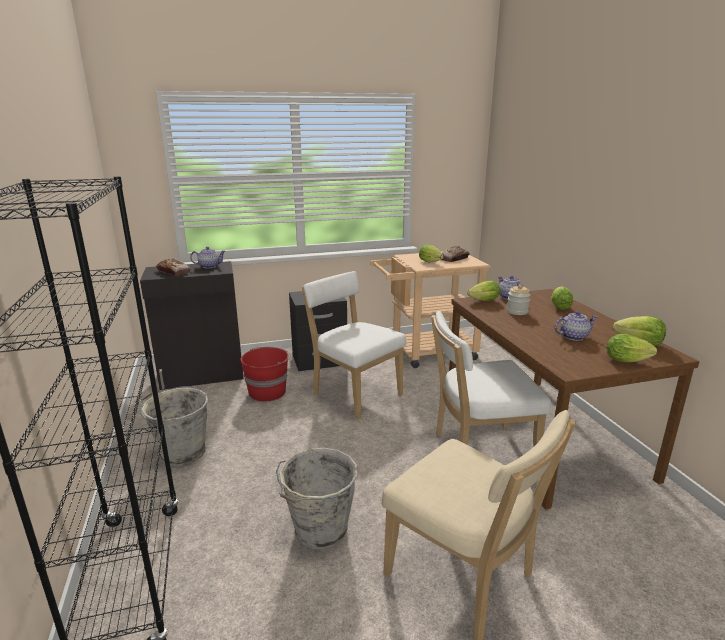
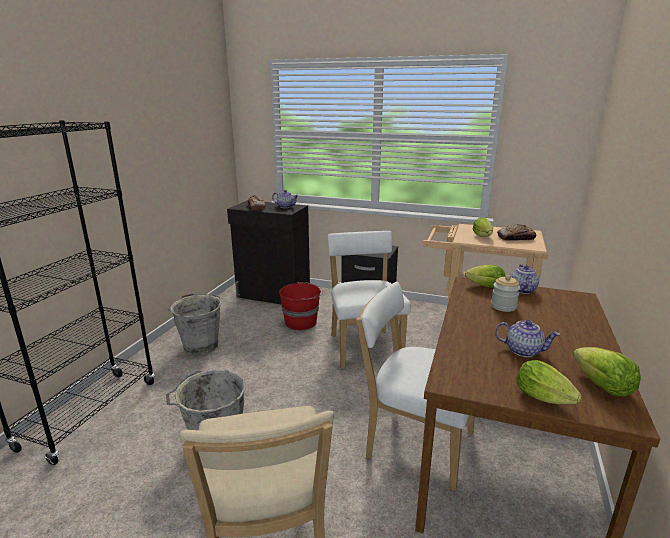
camera: 35 degrees right, 0 degrees up
(559, 306) = (568, 315): lettuce -> none

